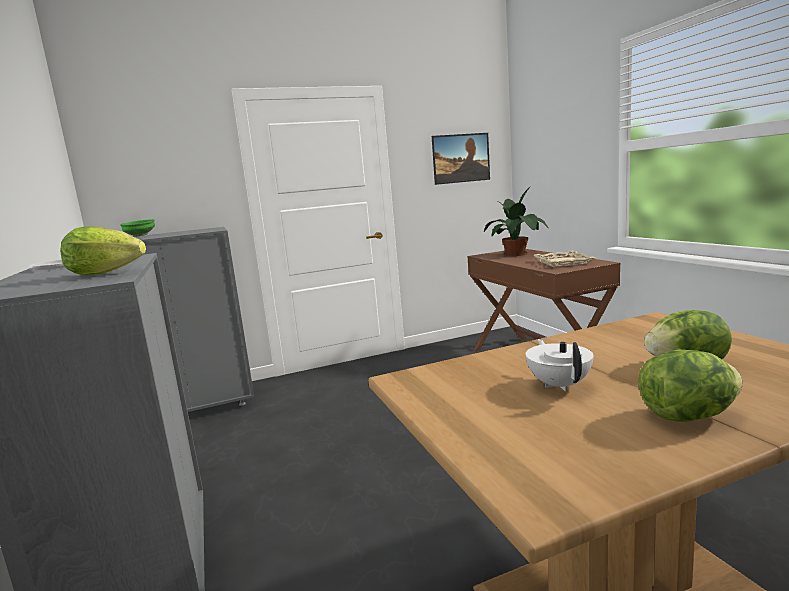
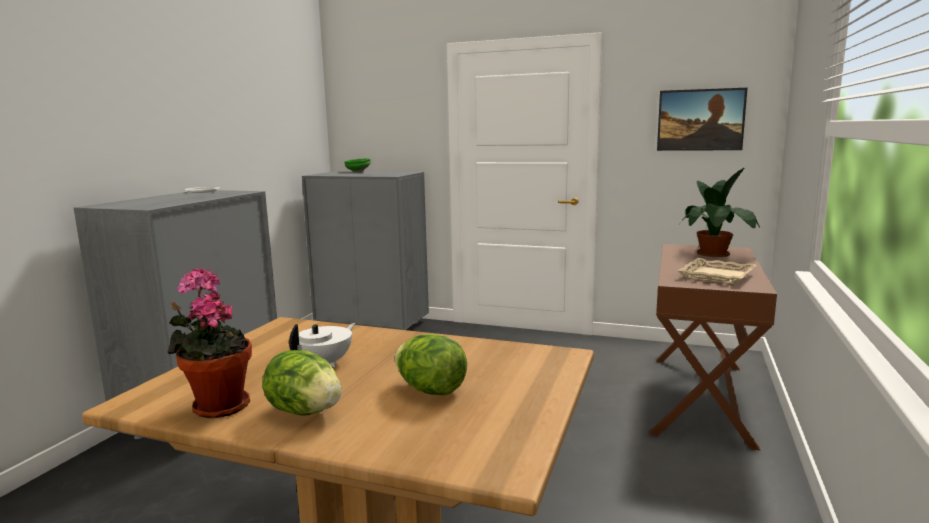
camera: 40 degrees right, 0 degrees up
(105, 273) = (173, 202): lettuce -> none
(620, 452) = (217, 406): none -> potted plant

